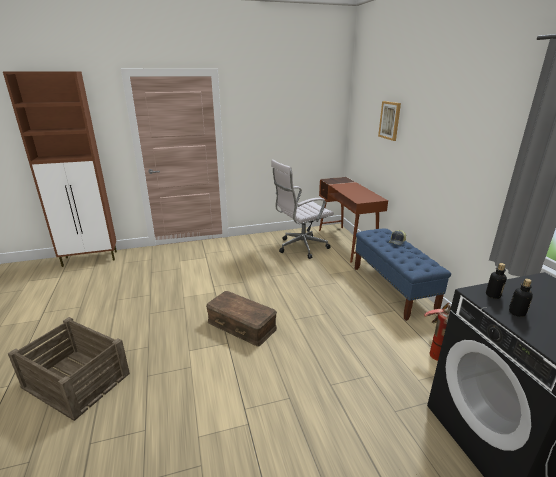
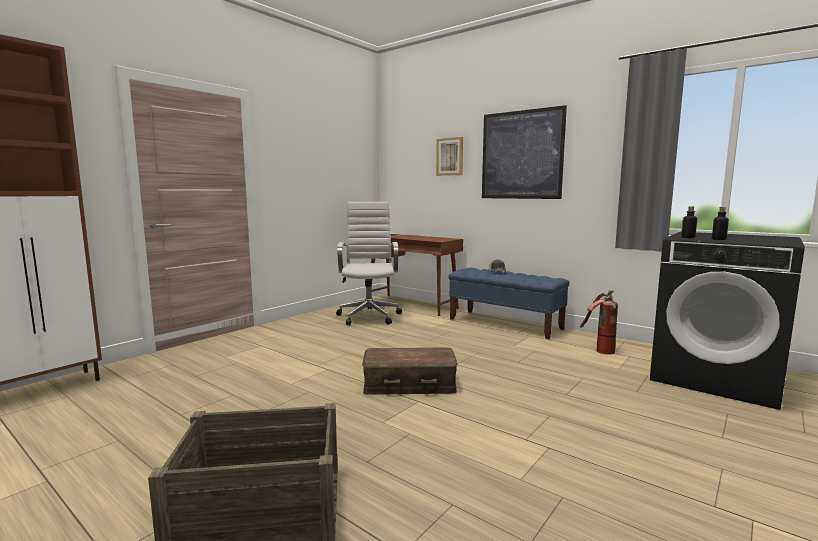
camera: 35 degrees left, 15 degrees down
(300, 247) = (369, 316): white office chair -> white office chair turned 150 degrees clockwise
(439, 133) = (521, 155): none -> picture

